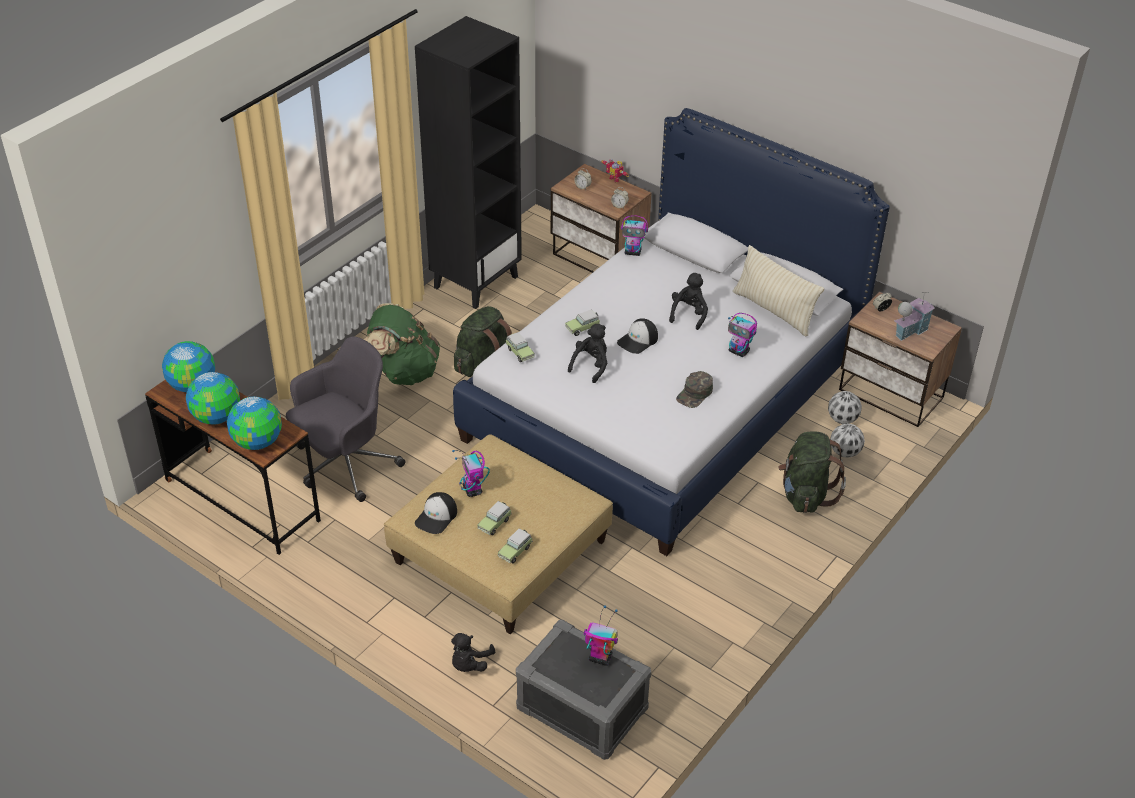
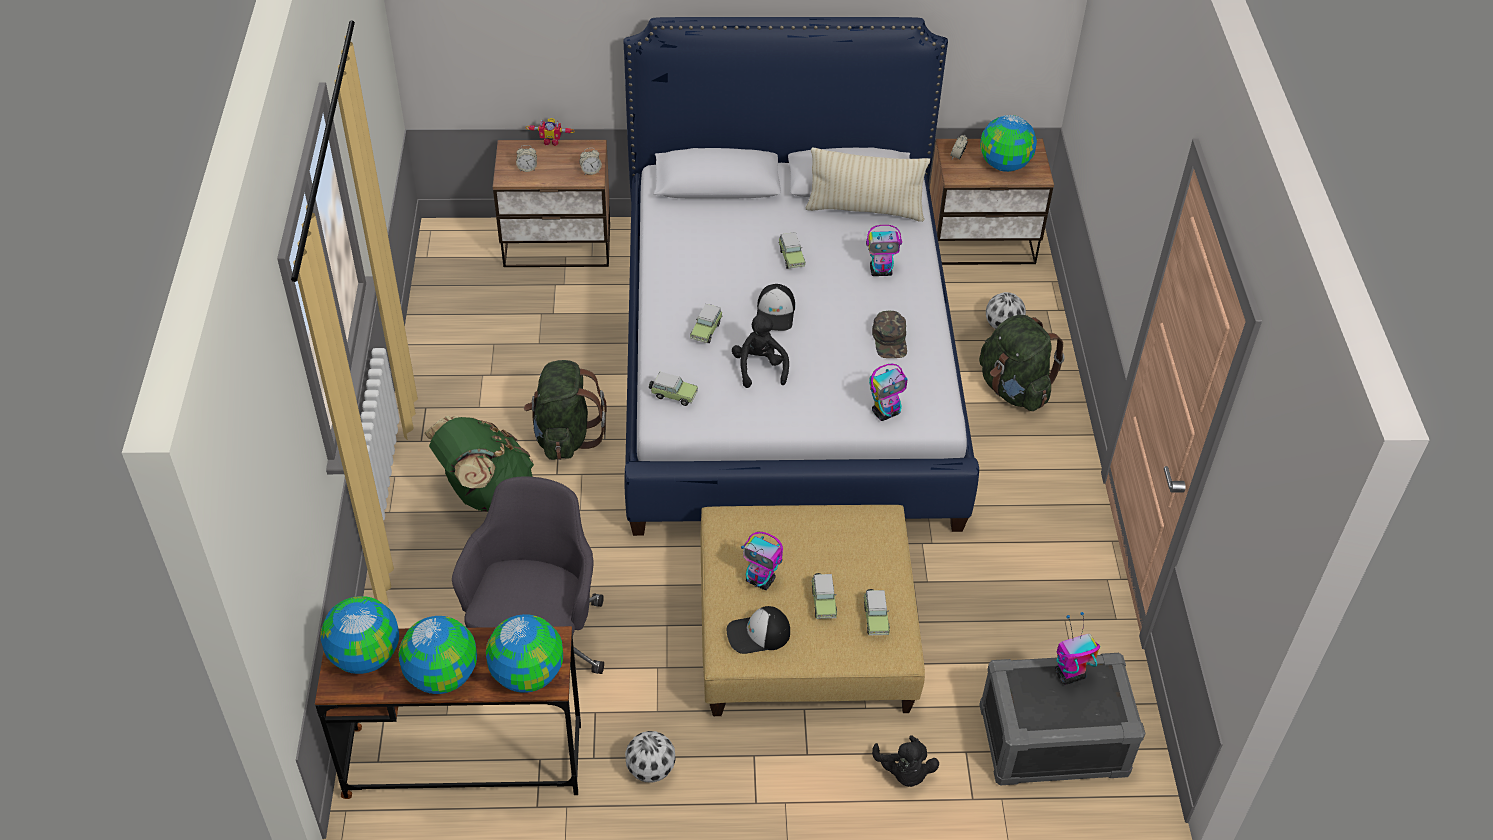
camera: 40 degrees left, 5 degrees up
(437, 517) = (758, 634): cap -> cap turned 90 degrees clockwise
(476, 281) = (451, 343): black bookcase -> none
(633, 252) = (661, 217): toy robot -> toy robot (886, 412)
(689, 314) = (791, 257): black plush toy -> toy car
(842, 419) = (966, 294): football -> football (650, 770)
(910, 330) = (1004, 165): toy house -> globe

